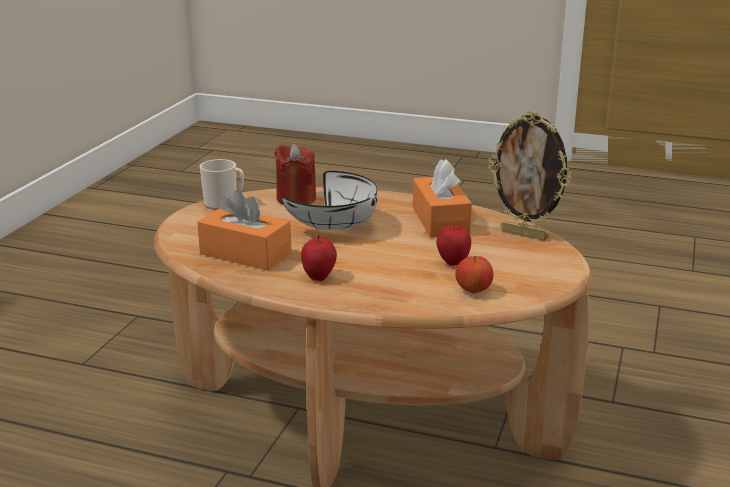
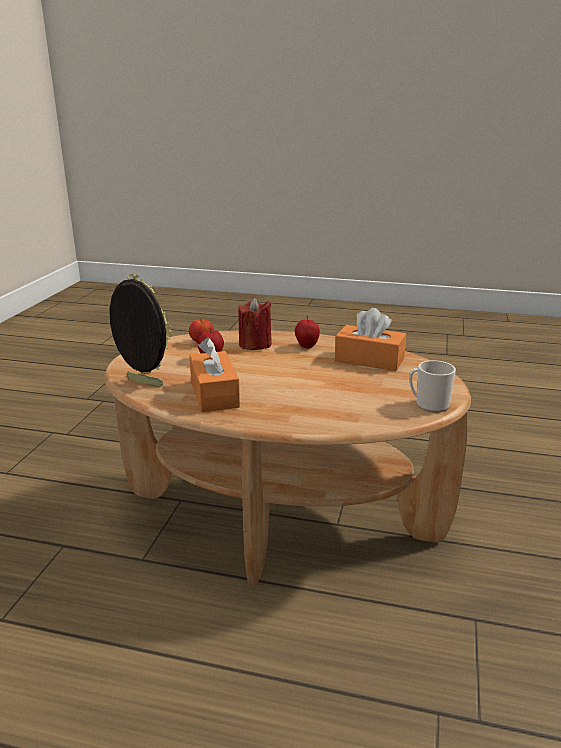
camera: 175 degrees right, 0 degrees up
(296, 199) = (361, 414): red candle -> red candle (255, 344)
(338, 227) = (306, 384): white bowl -> none

